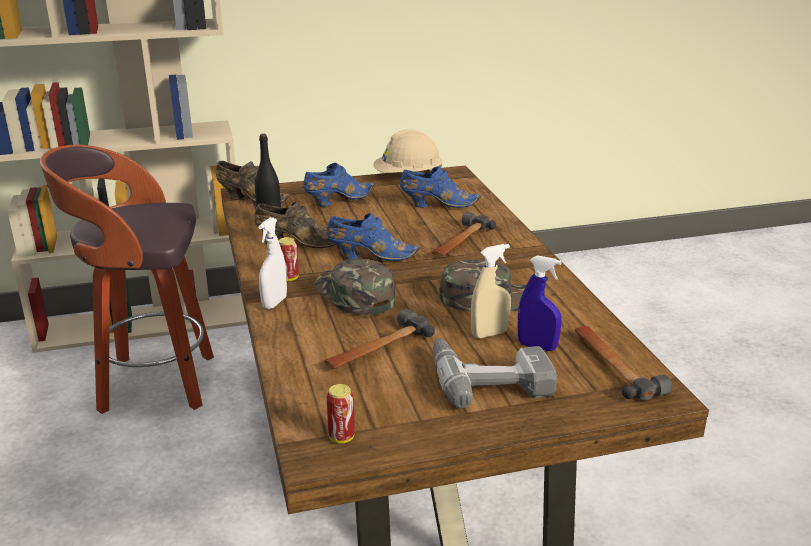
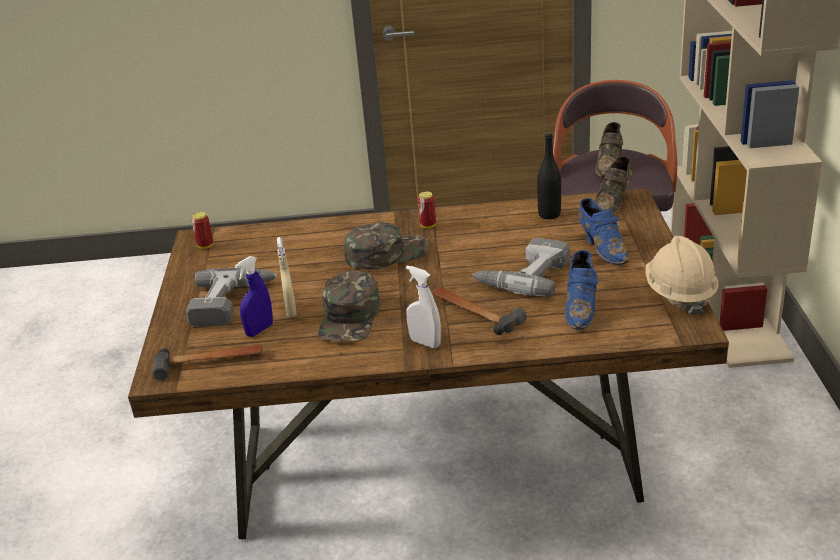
camera: 105 degrees right, 5 degrees up
(274, 303) = (388, 221): white spray bottle -> white spray bottle (425, 343)
(296, 243) = (497, 228): brown shoe -> brown shoe (609, 165)
(369, 256) = (457, 262): blue shoe -> none
(377, 349) = (297, 261): hammer -> none
(390, 227) = (523, 276): none -> power drill

